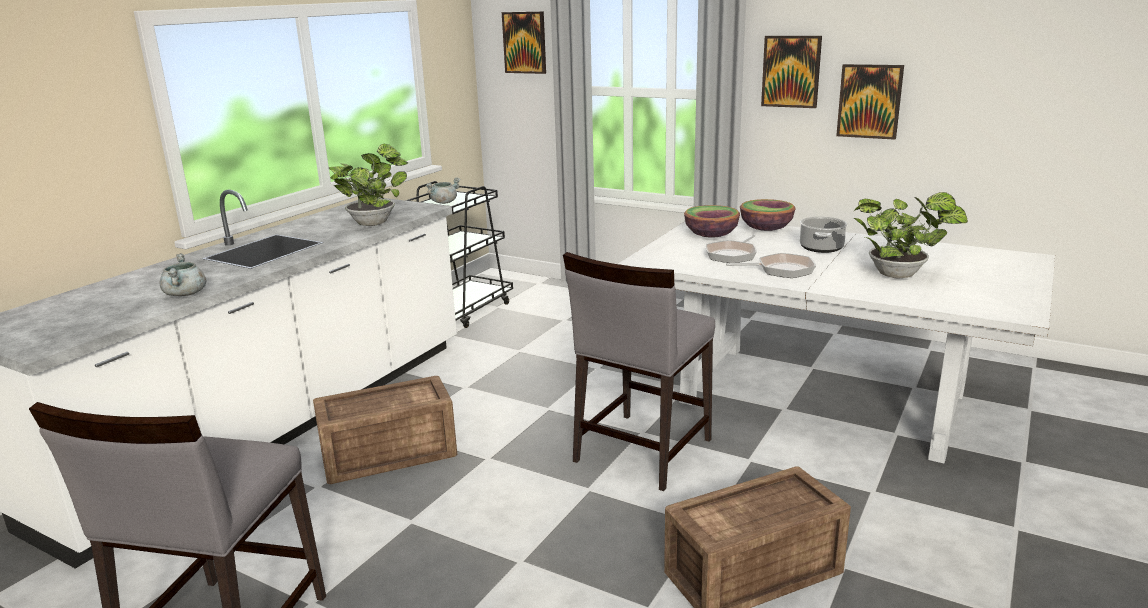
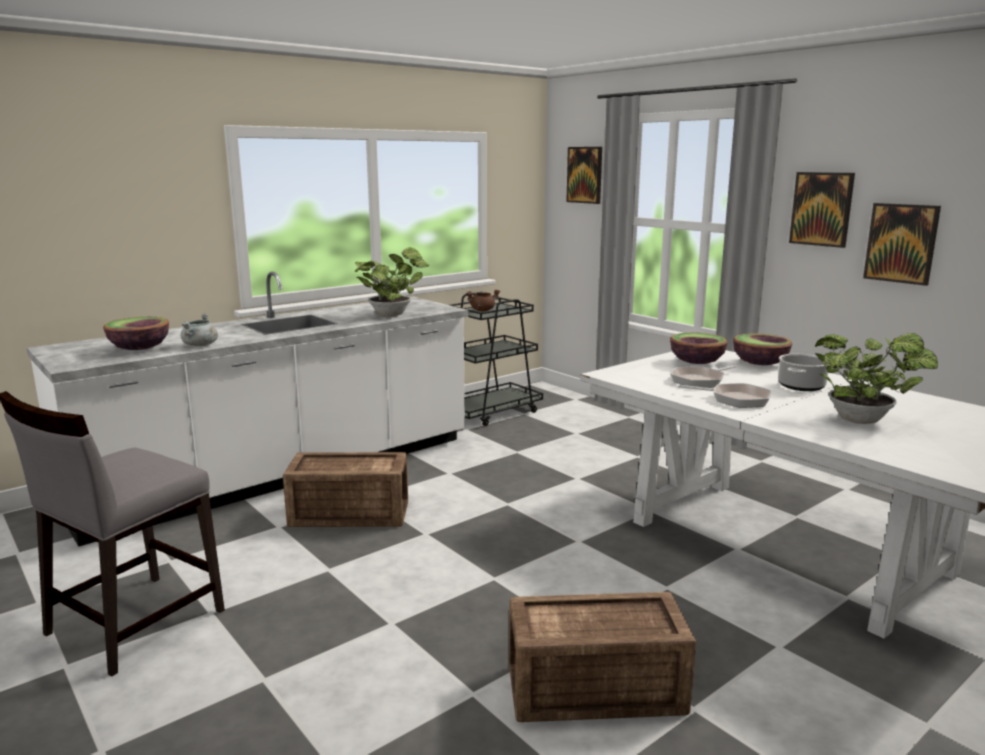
camera: 20 degrees right, 5 degrees down
(108, 310) = (139, 349): none -> bowl
(444, 202) = (482, 310): grey cooking pot -> brown cooking pot
(641, 450) = (566, 556): grey chair -> none

